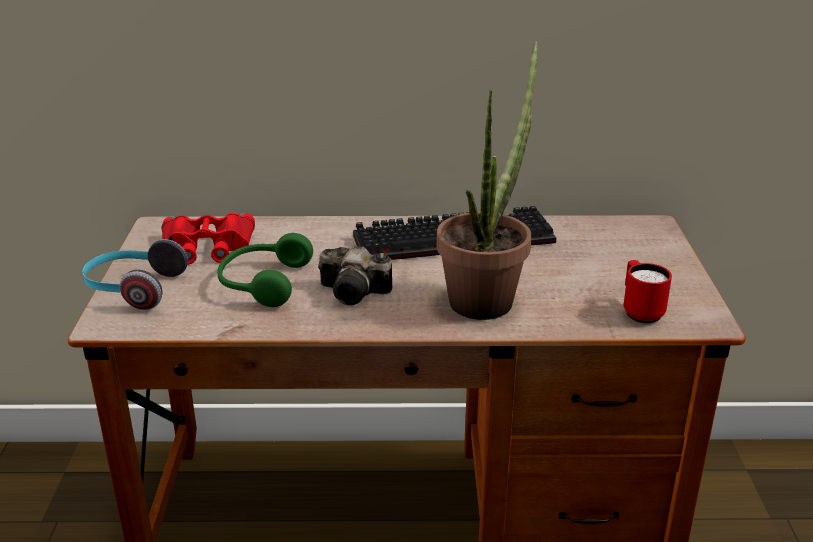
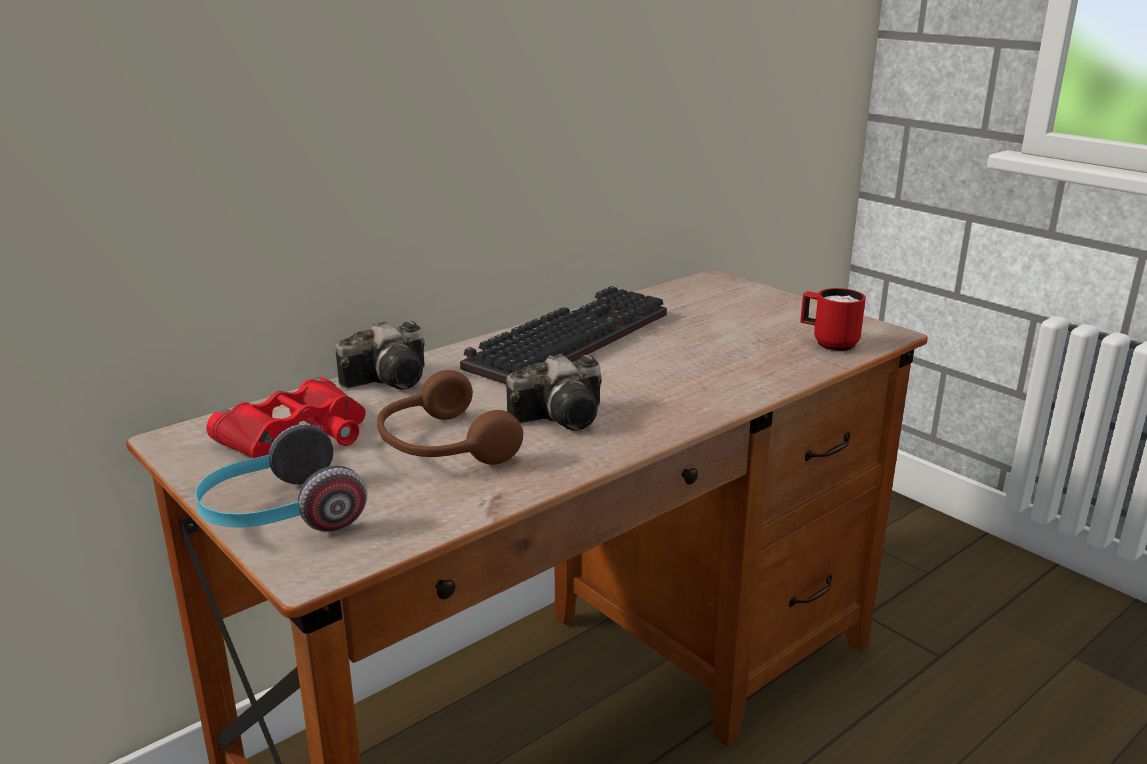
camera: 40 degrees left, 5 degrees down
(262, 283) = (441, 446): green headphones -> brown headphones
(307, 228) = (392, 379): none -> camera
(487, 296) = (691, 375): potted plant -> none

